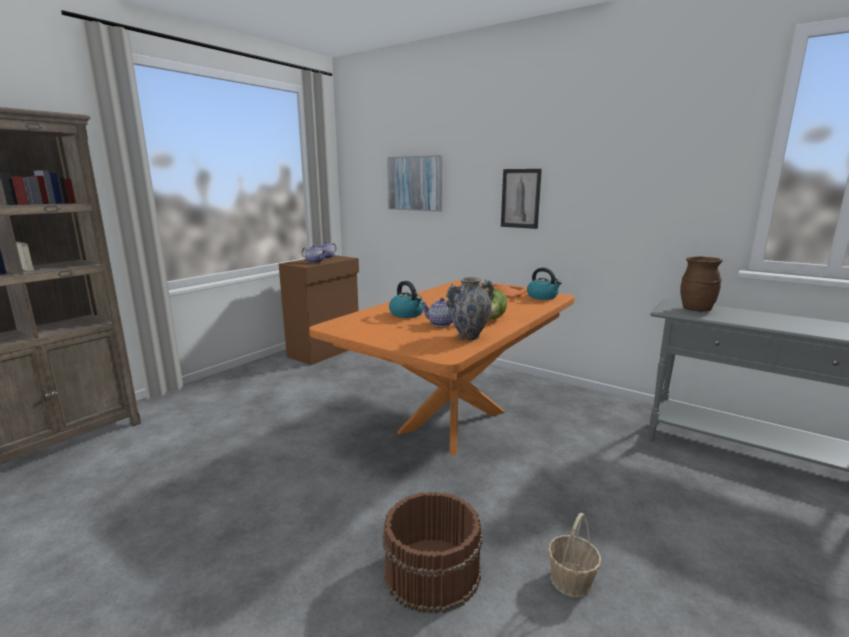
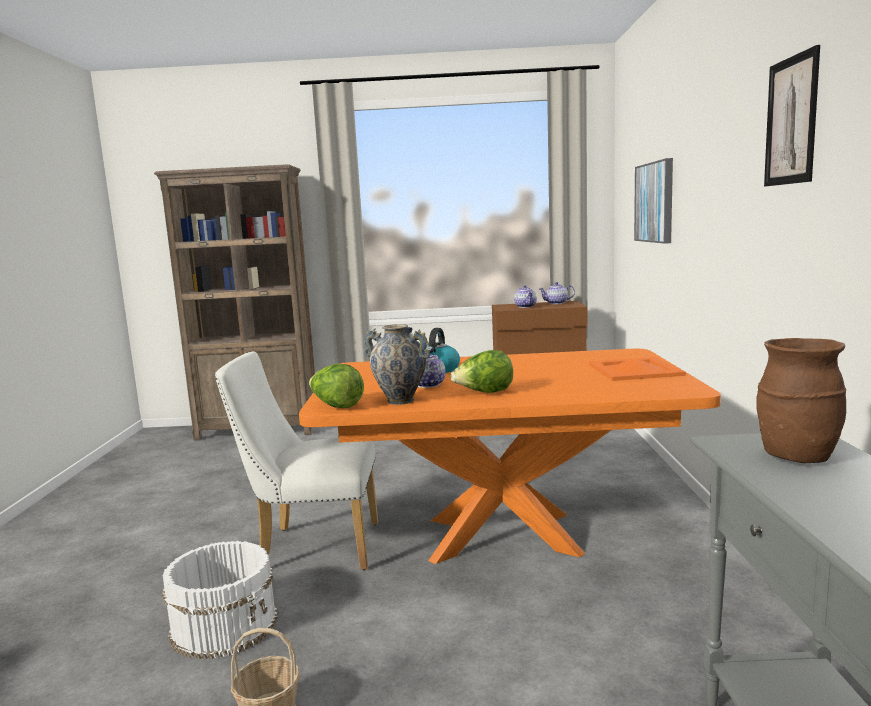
camera: 55 degrees right, 5 degrees down
(363, 492) = (311, 547): none -> white chair
(431, 571) = (225, 624): brown bucket -> white bucket
(449, 352) = (336, 406): none -> lettuce
(520, 198) = (729, 220): picture -> picture (791, 121)
(542, 297) = (660, 386): kettle -> none

